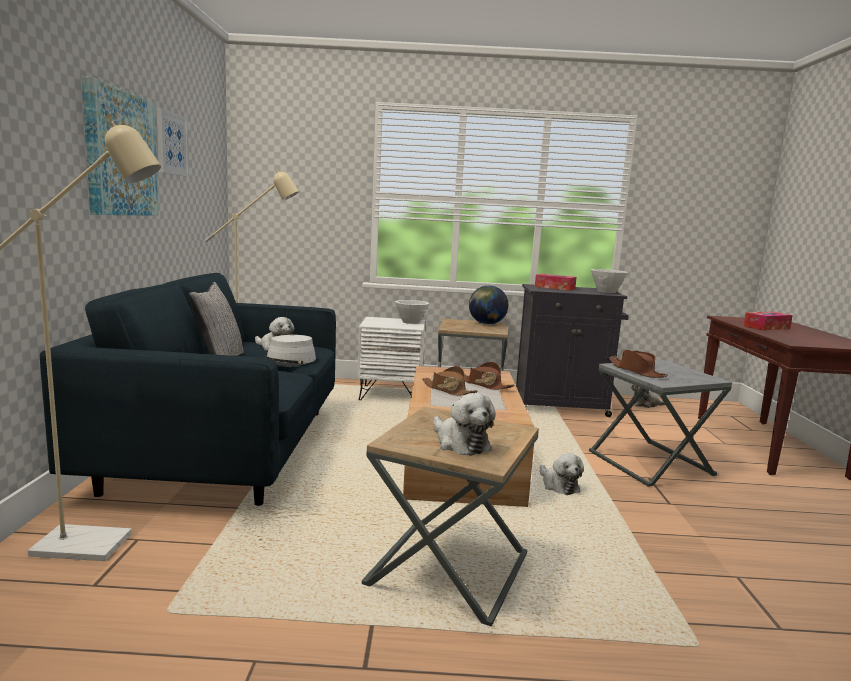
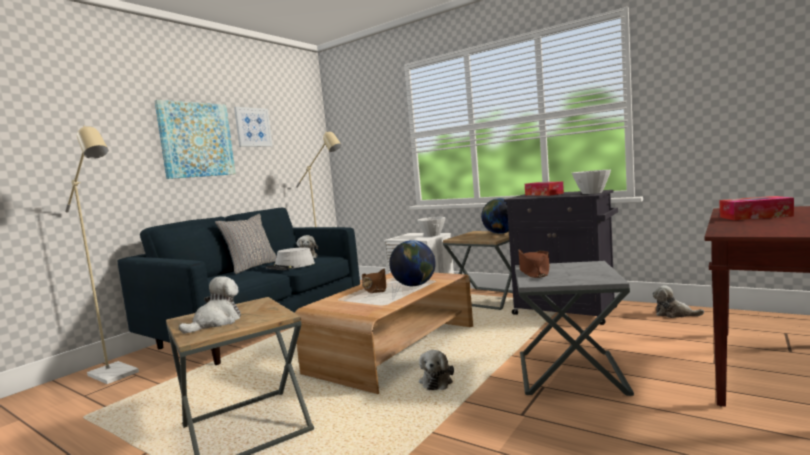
camera: 35 degrees right, 5 degrees down
(460, 443) = (216, 322): plush toy -> plush toy turned 150 degrees counterclockwise
(484, 385) = (414, 285): brown hat -> globe

